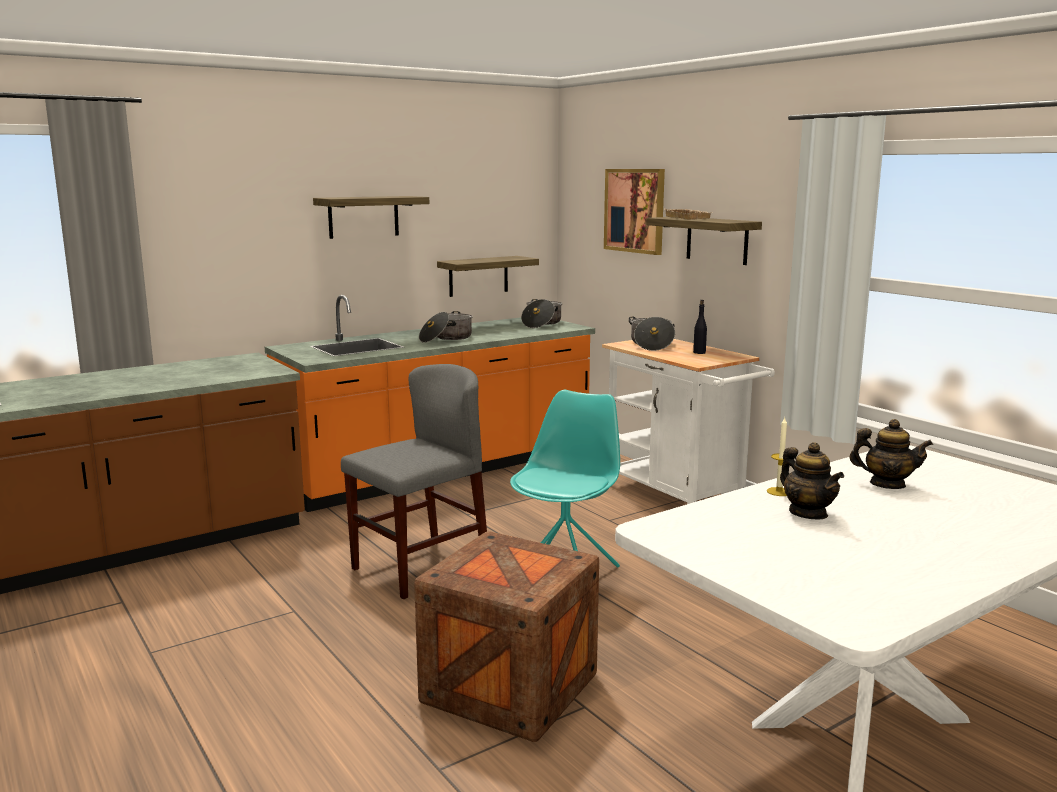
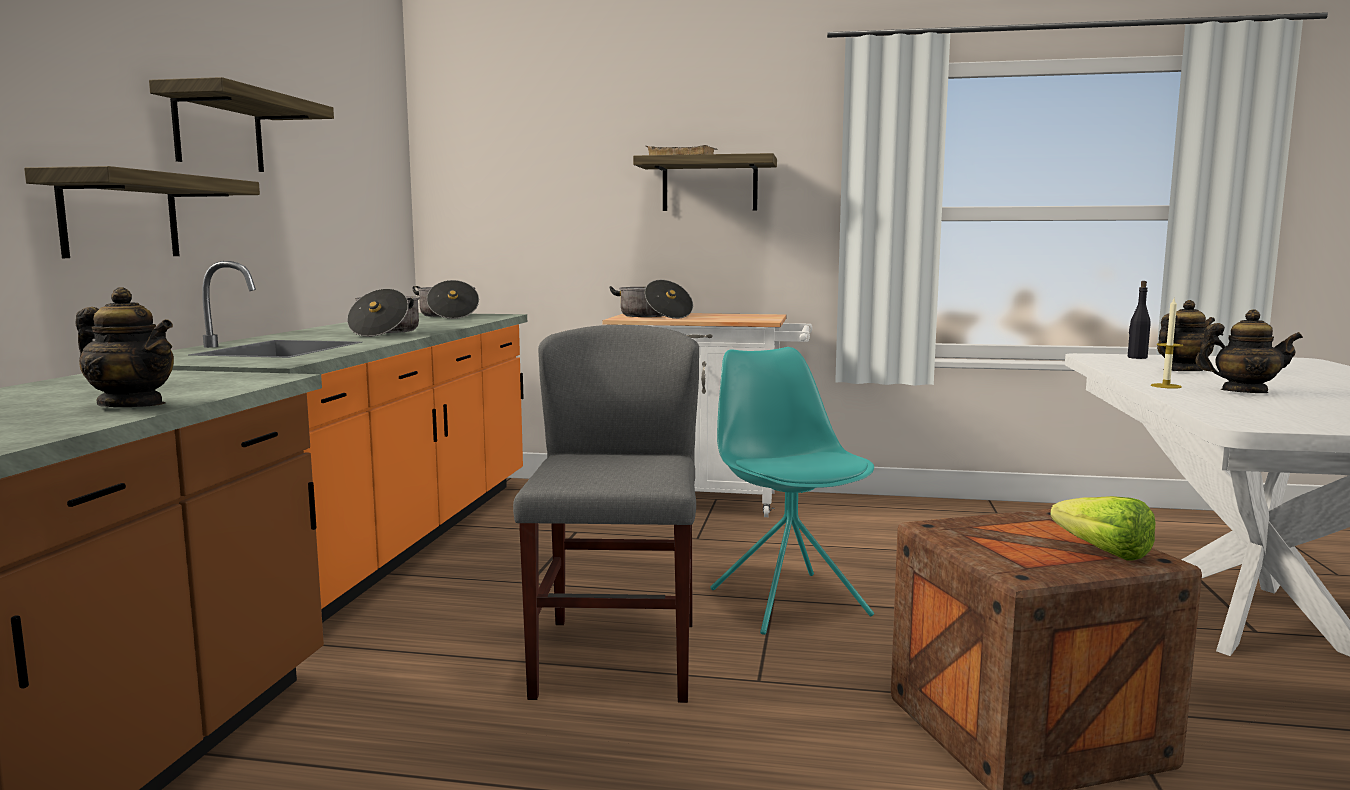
camera: 45 degrees left, 5 degrees down
(189, 381) = (132, 405): none -> teapot
(478, 276) = (348, 250): shelf -> shelf (120, 216)
(517, 581) = (1097, 550): none -> lettuce
(635, 210) = (567, 157): picture -> none
(699, 352) = (725, 316): black bottle -> black bottle (1137, 357)

